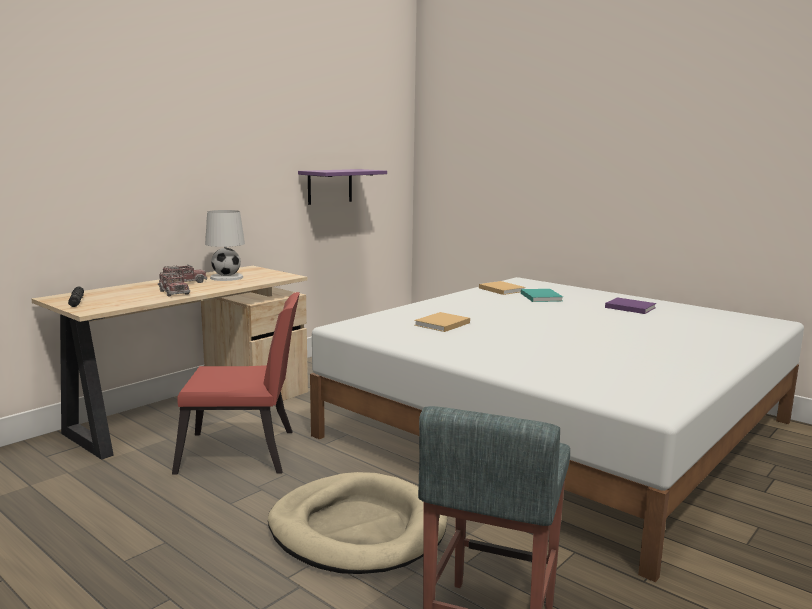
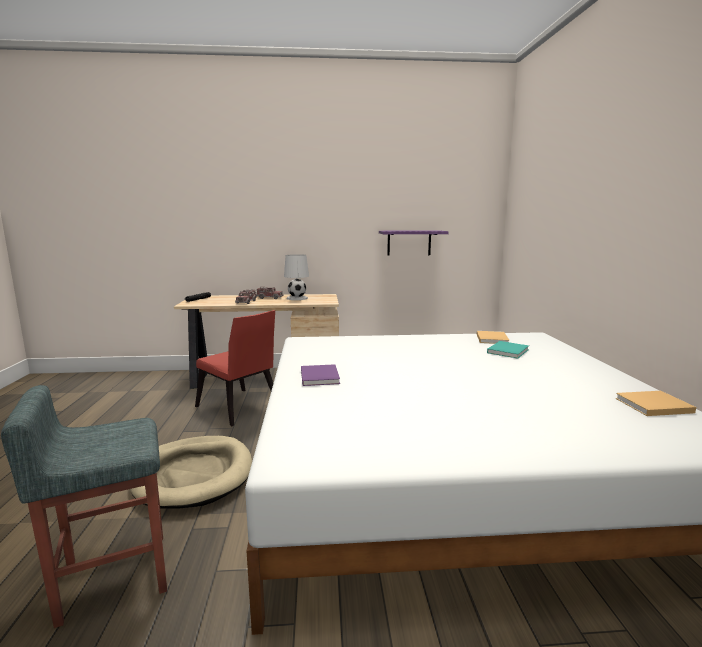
camera: 45 degrees right, 0 degrees up
(441, 324) = (360, 352): beige book -> beige book (652, 405)
(628, 307) = (571, 378): purple book -> purple book (319, 376)

